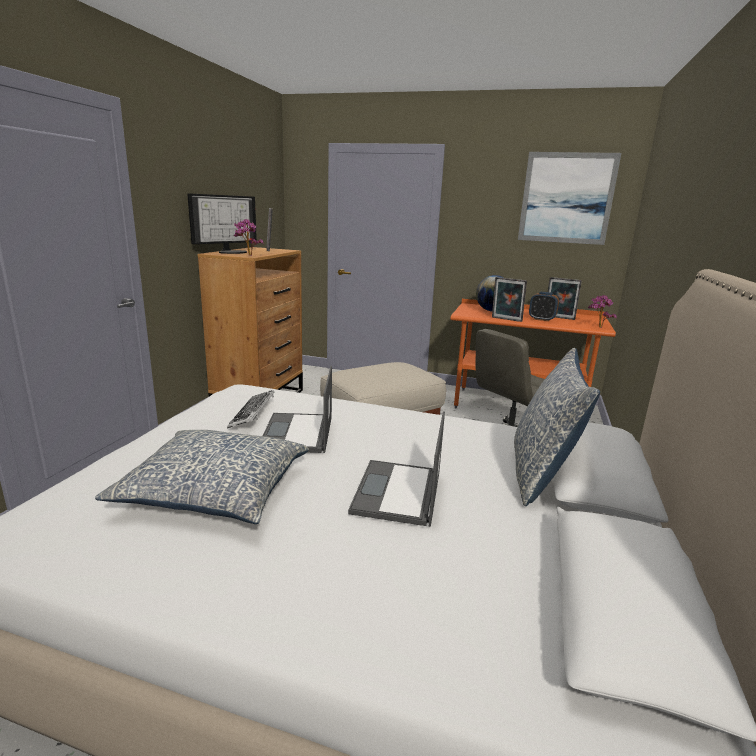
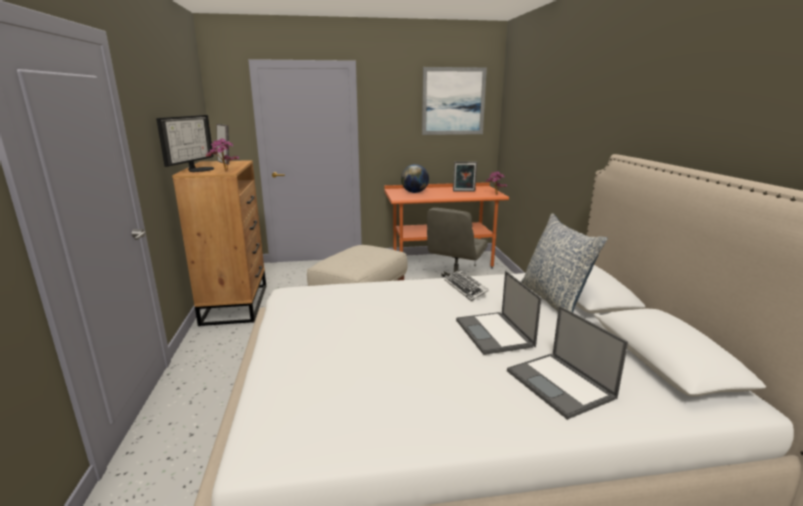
camera: 25 degrees left, 0 degrees up
(214, 493) = (379, 370): pillow -> none
(253, 413) = (330, 307): keyboard -> keyboard (465, 288)
(297, 434) = (384, 313): laptop -> laptop (561, 385)
(506, 319) = (433, 198): picture frame -> none
(541, 319) = (455, 194): alarm clock -> none

